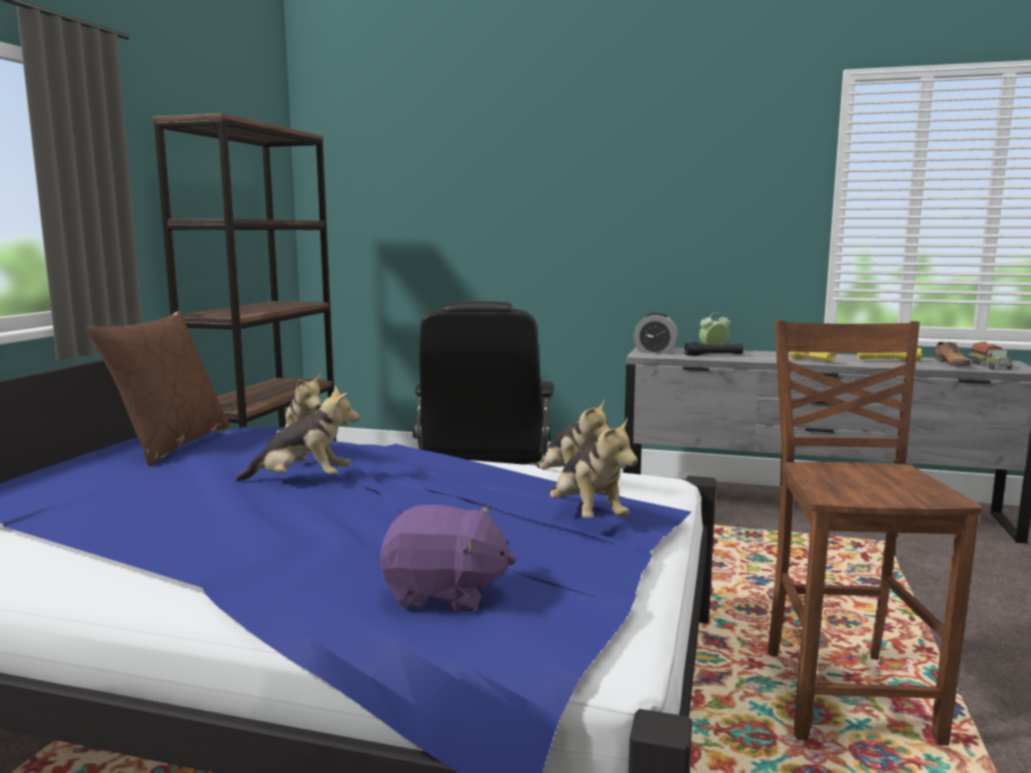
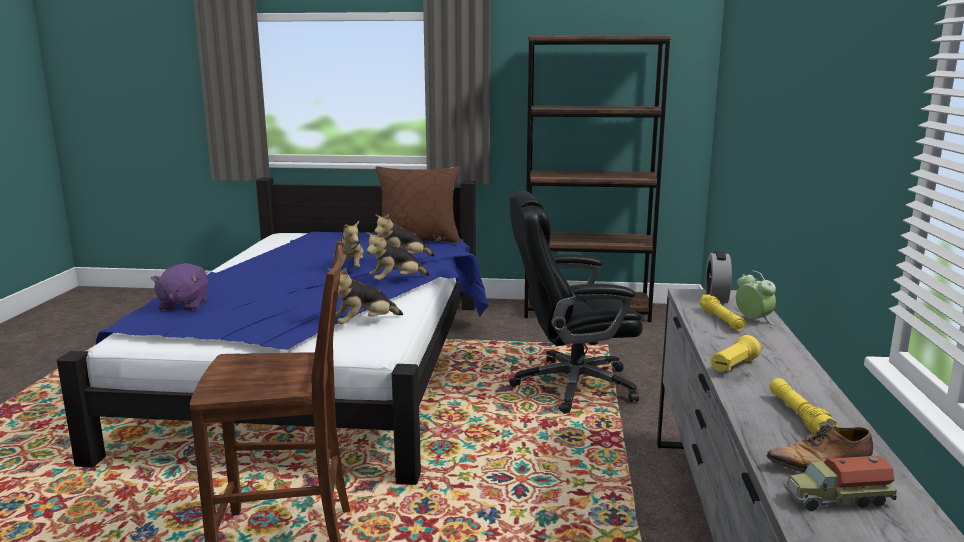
camera: 80 degrees right, 5 degrees up
(586, 515) = (278, 323): plush toy -> plush toy (396, 281)
(713, 355) = (721, 320): black flashlight -> yellow flashlight

